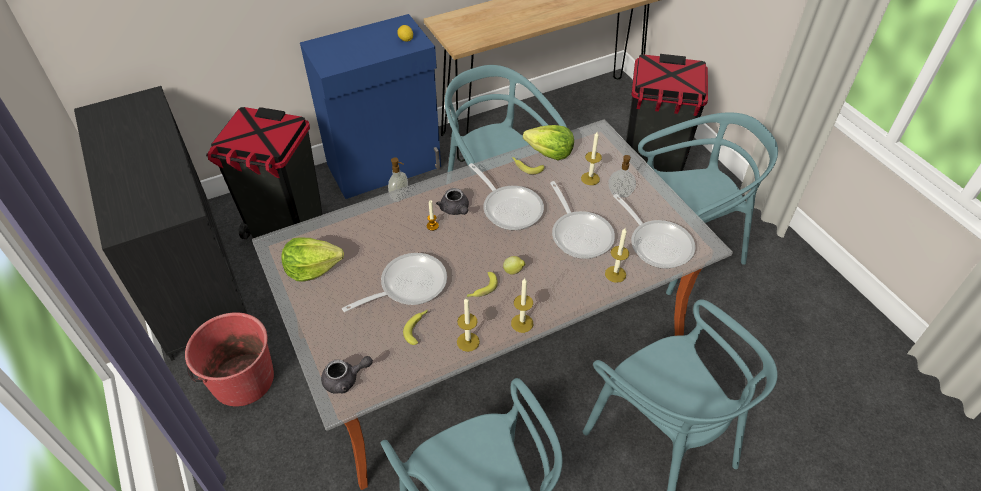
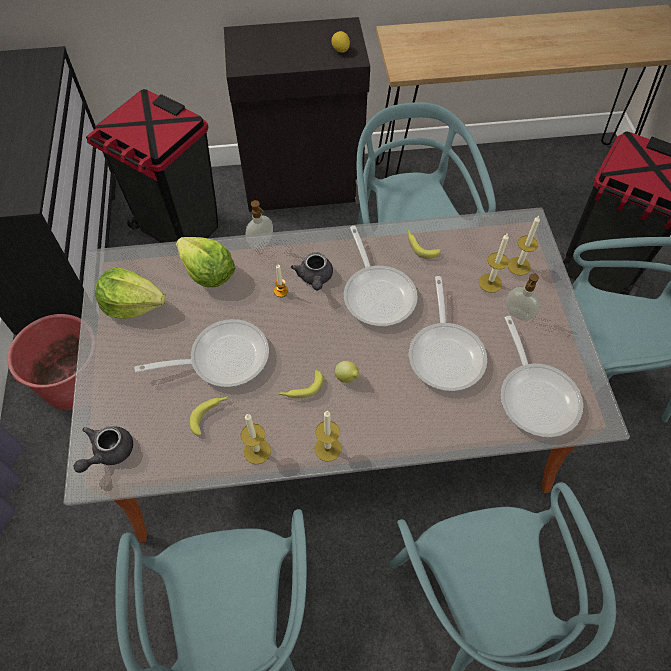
camera: 20 degrees right, 10 degrees up
(346, 380) = (108, 452): grey teapot -> grey teapot turned 120 degrees clockwise
(385, 166) = (304, 185): blue cabinet -> black cabinet
(549, 153) = (455, 235): lettuce -> lettuce (208, 272)
(615, 274) = (466, 420): candle -> candle (519, 266)

